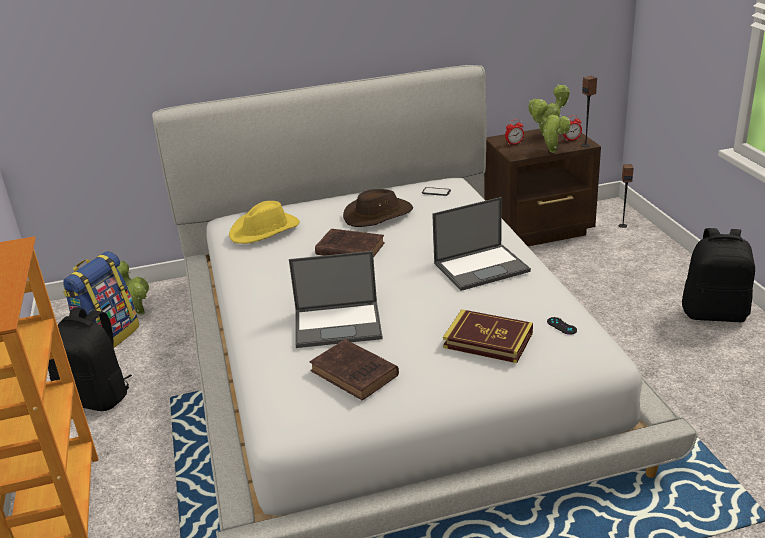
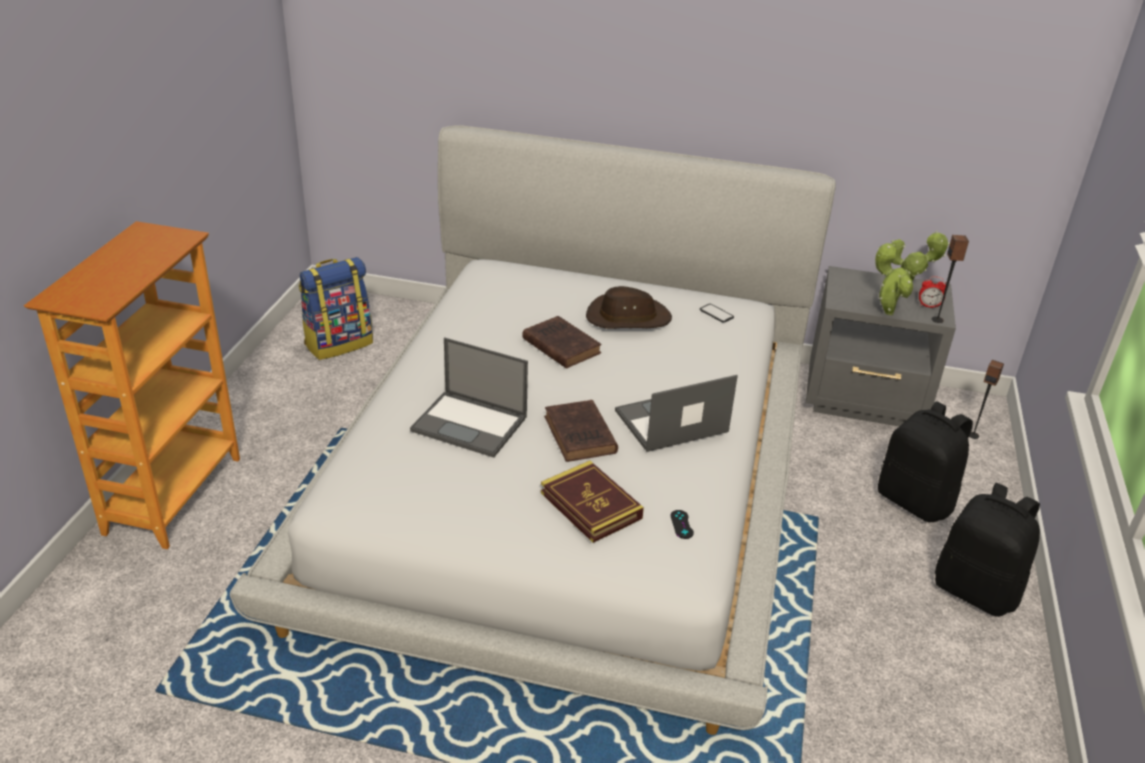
camera: 25 degrees right, 5 degrees up
(97, 397) = (284, 400): black backpack -> black backpack (916, 501)
(139, 312) = (385, 328): potted plant -> none
(265, 230) = (503, 292): yellow hat -> none
(356, 374) = (435, 482): brown book -> brown book (580, 436)
(482, 267) = (670, 422): laptop -> laptop turned 150 degrees clockwise
(514, 143) = (854, 286): alarm clock -> none
(540, 230) = (866, 401): brown nightstand -> grey nightstand

